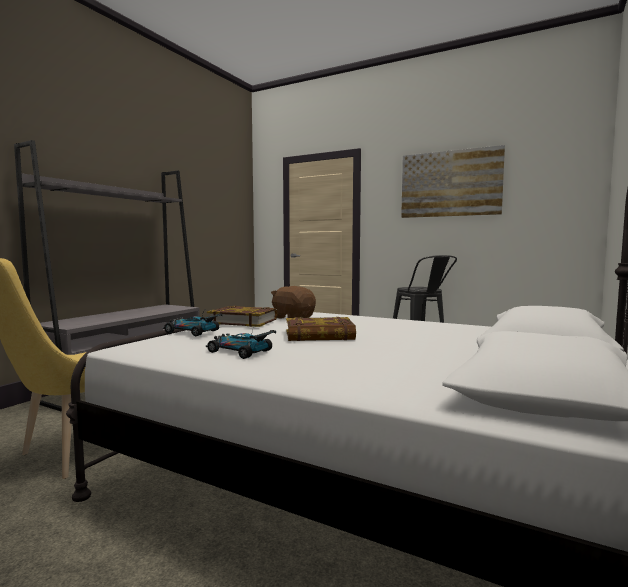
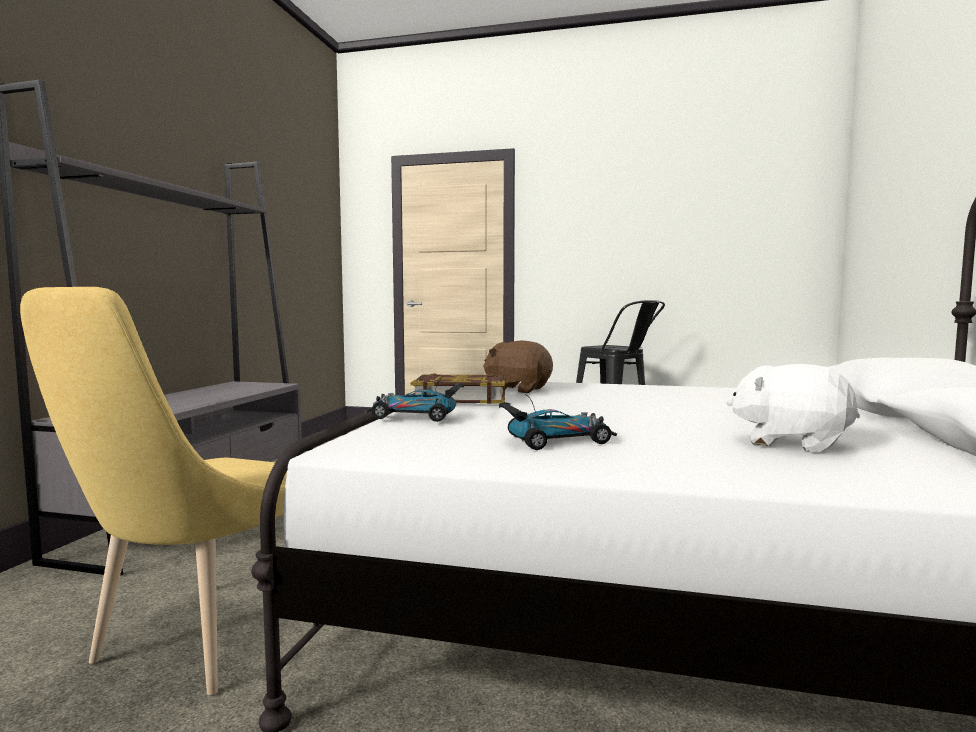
camera: 15 degrees left, 0 degrees up
(240, 352) = (556, 440): toy car -> toy car turned 150 degrees clockwise
(319, 335) = (615, 411): book -> none
(381, 363) = (791, 442): none -> white plush toy
(450, 183) = (644, 204): picture -> none

